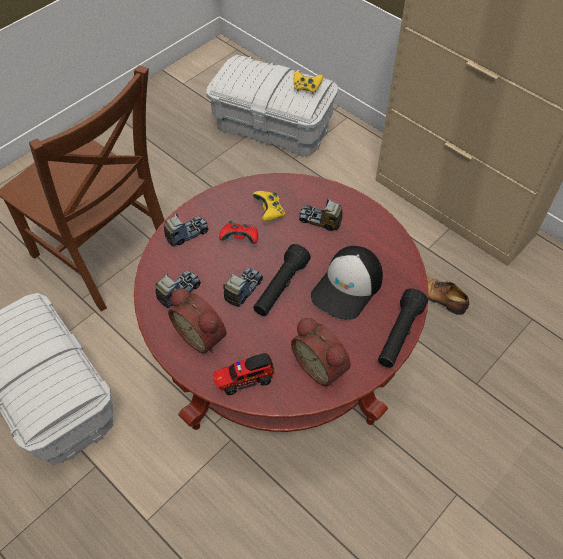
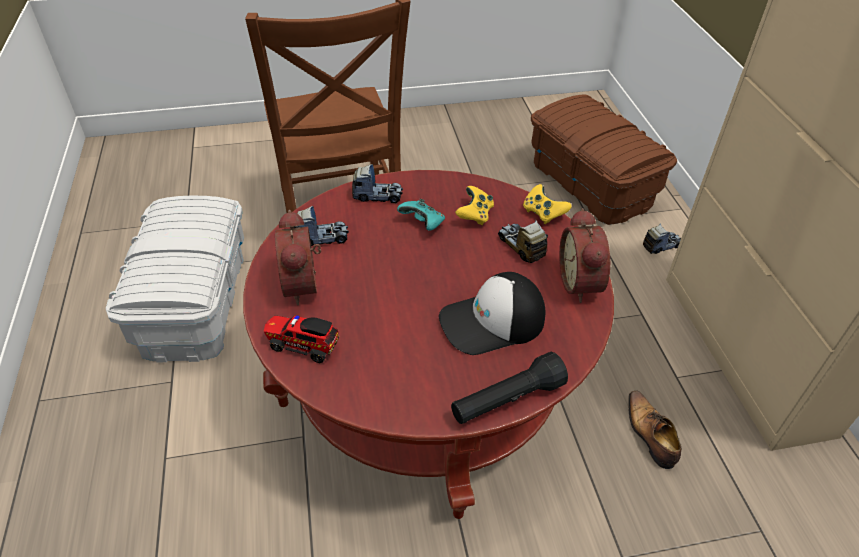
camera: 35 degrees right, 10 degrees down
(240, 239) = (423, 224): red game controller -> turquoise game controller
(243, 289) = (382, 267): toy truck -> toy truck (661, 246)
(273, 126) = (591, 183): white storage box -> brown storage box
(280, 287) = (420, 284): black flashlight -> none
(306, 88) = (635, 146): yellow game controller -> yellow game controller (543, 213)
(321, 365) = (391, 379): alarm clock -> alarm clock (582, 283)

